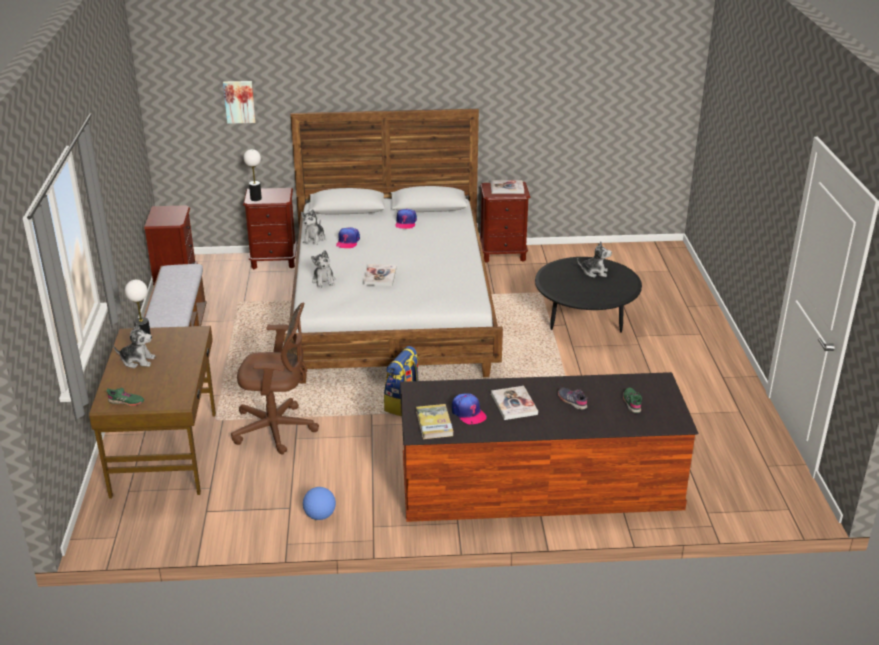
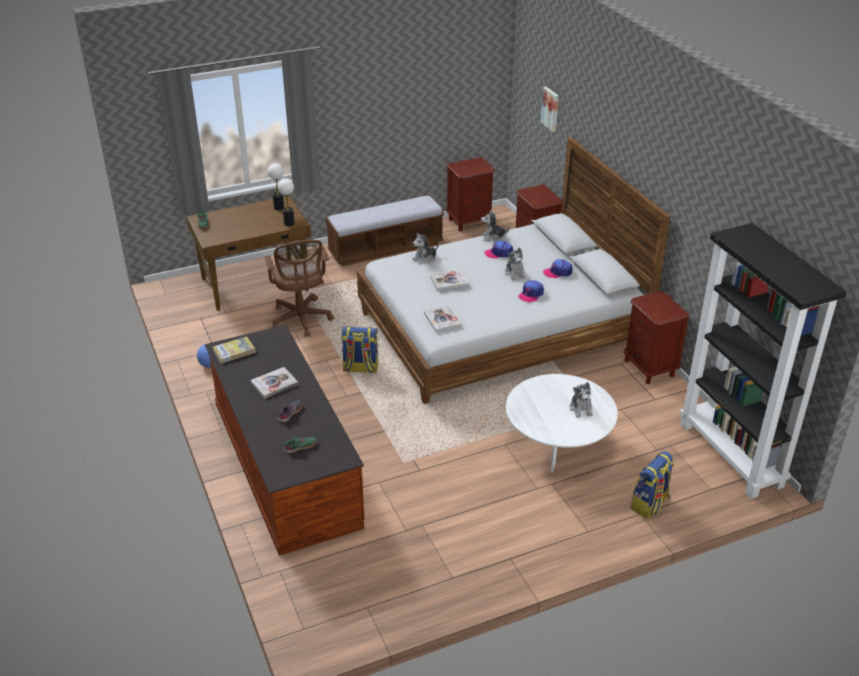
camera: 70 degrees right, 5 degrees up
(137, 361) = (252, 213): plush toy -> plush toy (515, 273)
(256, 198) = (529, 192): table lamp -> table lamp (289, 223)
(468, 413) = (254, 364): cap -> cap (531, 294)
(507, 188) = (662, 307): book -> book (442, 320)
(585, 321) = (557, 444): black coffee table -> white coffee table
(632, 252) = (731, 455): none -> black bookcase
(678, 299) = (650, 505): none -> backpack

